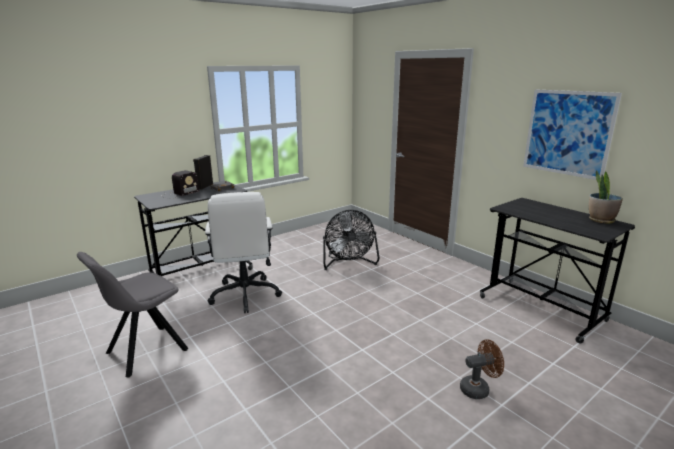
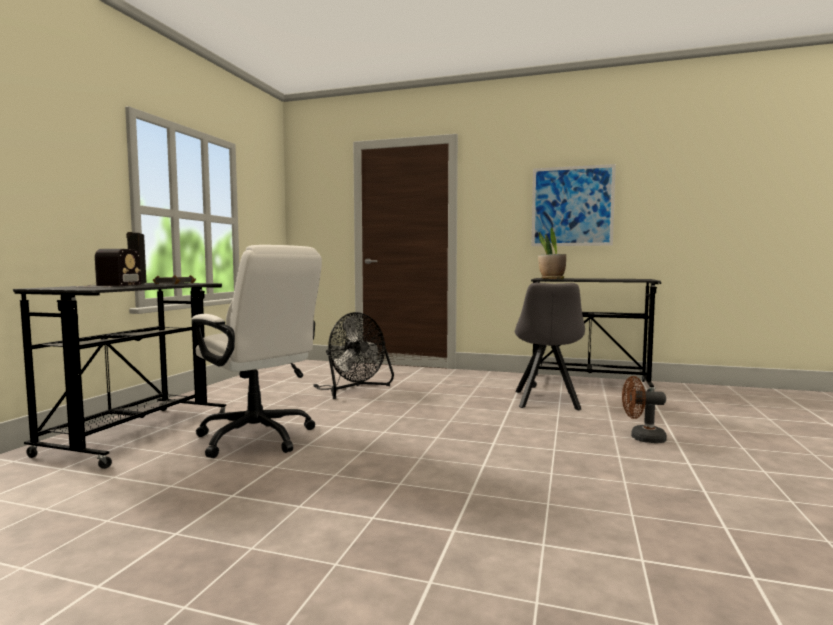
camera: 35 degrees left, 15 degrees down
(146, 351) = (170, 532): grey chair -> grey chair (547, 400)
(478, 388) = (642, 438): brown fan -> brown fan turned 120 degrees counterclockwise
(600, 220) = (625, 278): potted plant -> potted plant (551, 279)

